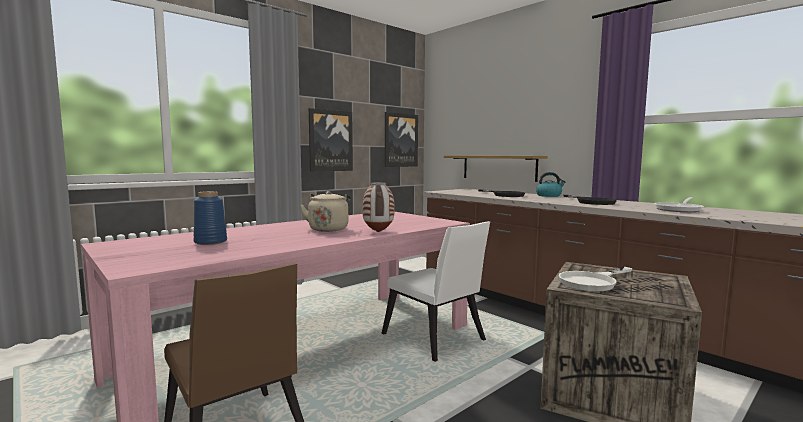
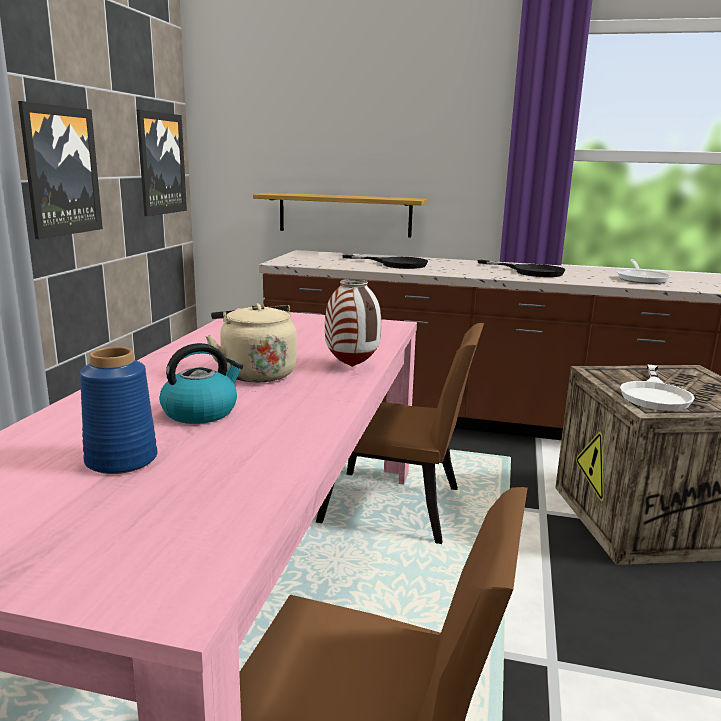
camera: 35 degrees left, 10 degrees up
(436, 340) = (400, 509): white chair -> brown chair
(549, 195) = (449, 261): kettle -> kettle (201, 412)

